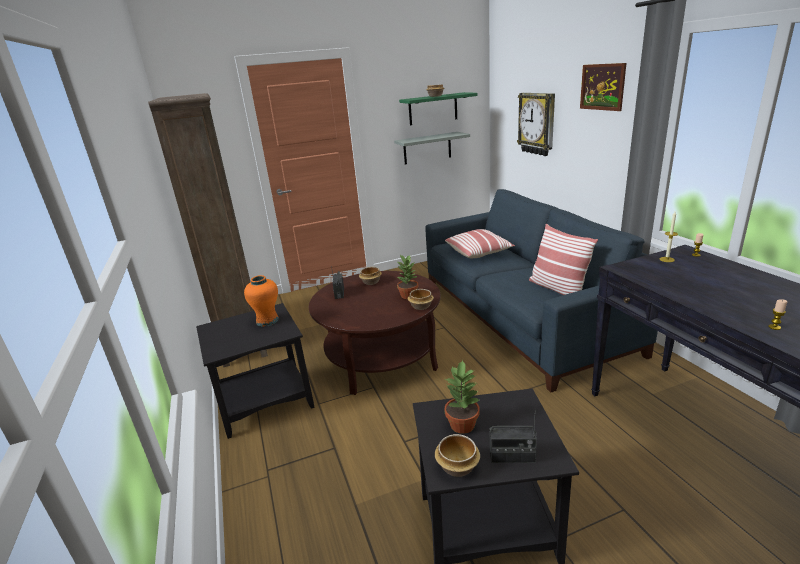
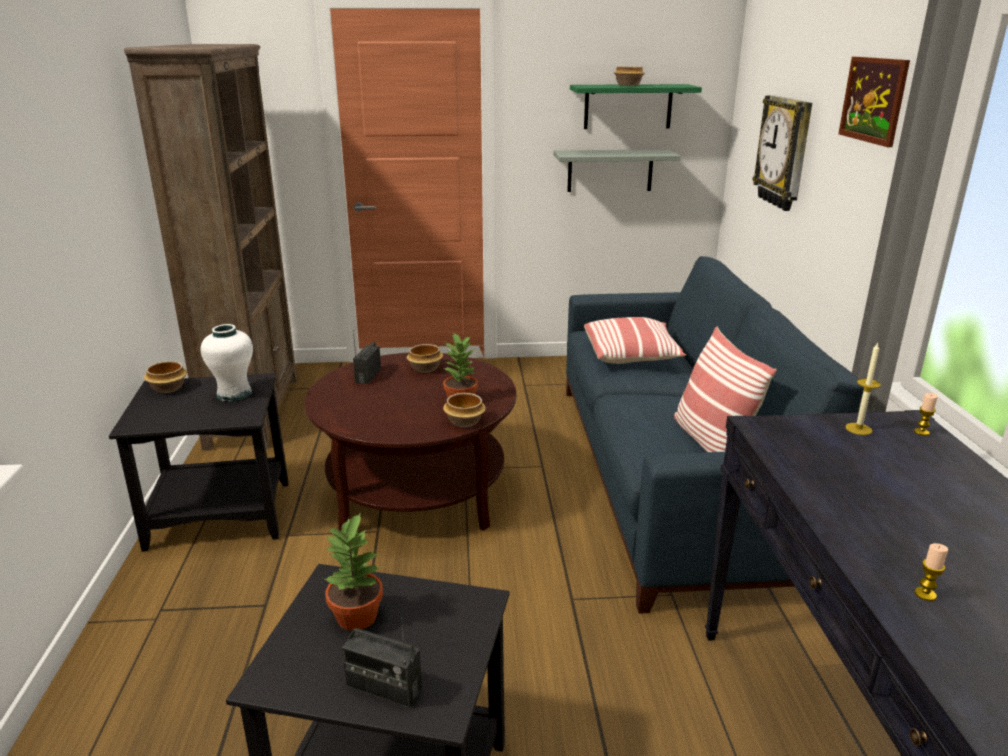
camera: 15 degrees right, 0 degrees up
(267, 321) = (234, 394): orange vase -> white vase
(457, 466) = (295, 676): bowl -> bowl (168, 388)

